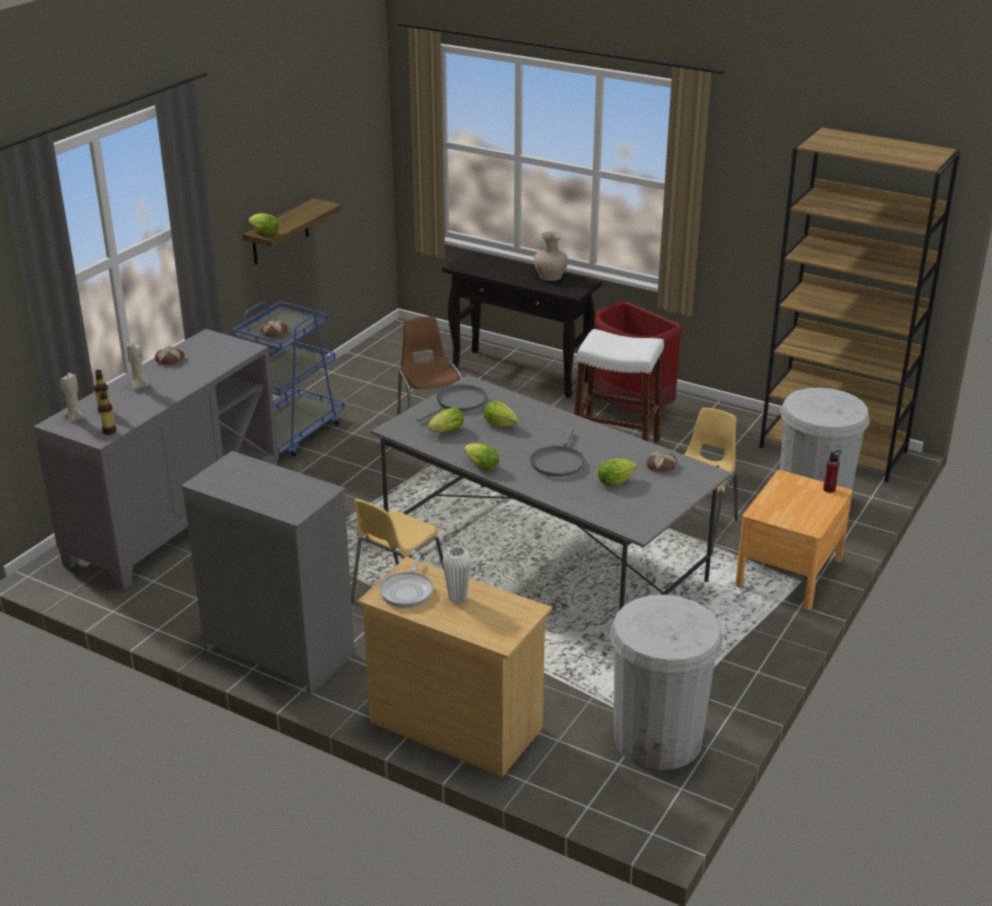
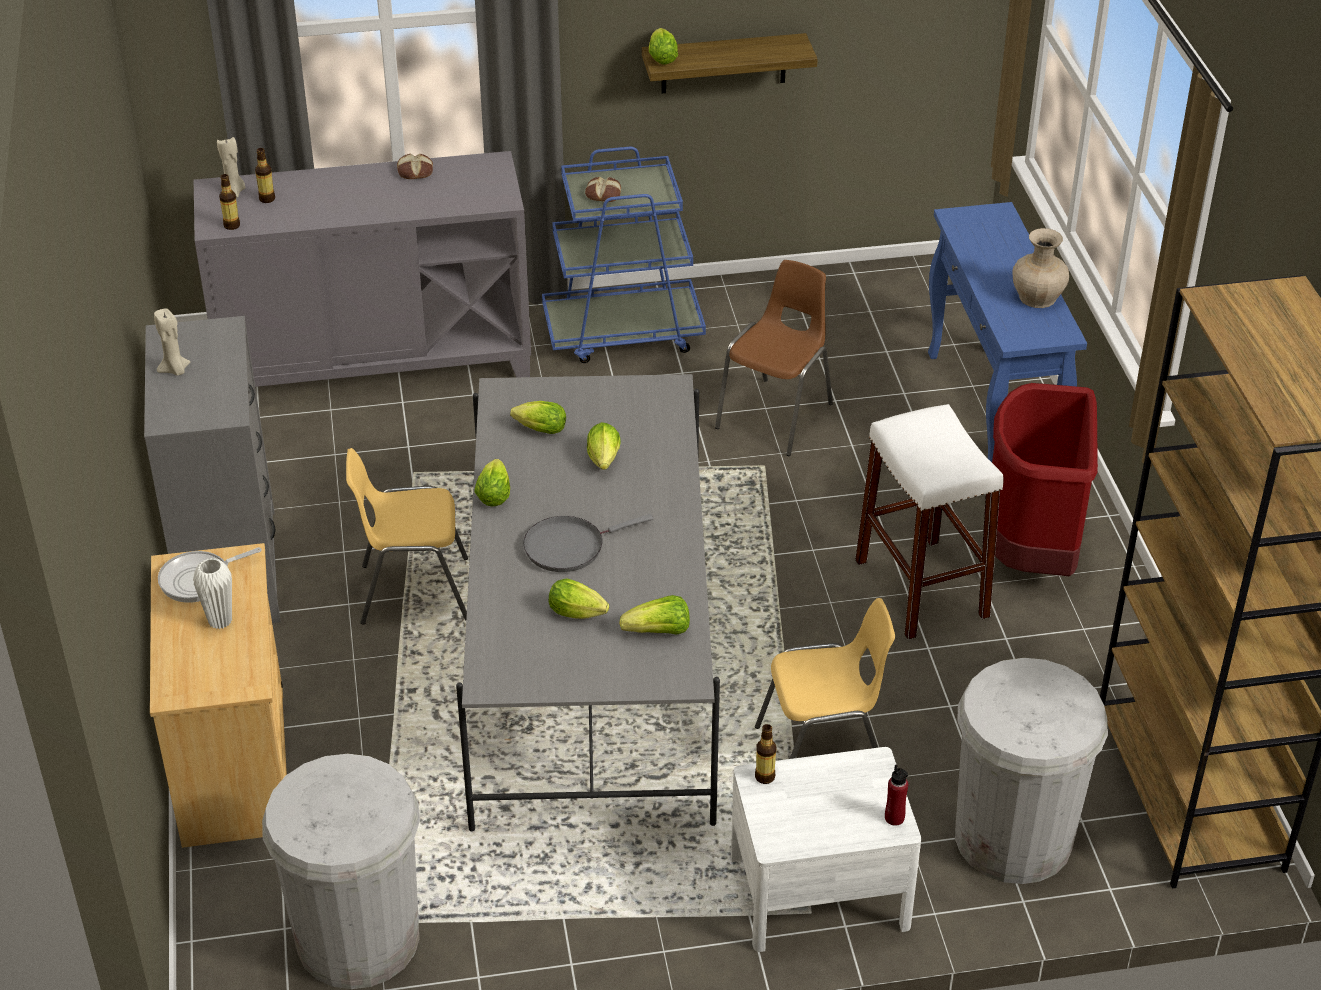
camera: 50 degrees right, 10 degrees up
(140, 386) = (340, 188): beige candle -> beige candle (175, 370)
(459, 403) = (615, 404): grey frying pan -> none
(521, 374) = (991, 416): black console table -> blue console table
(662, 466) = (659, 632): bread -> lettuce
(760, 510) = (764, 777): none -> bottle
(789, 572) = (819, 892): brown nightstand -> white nightstand

